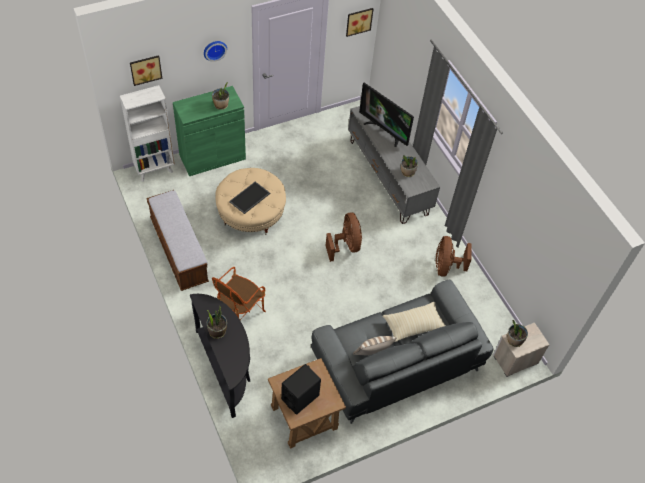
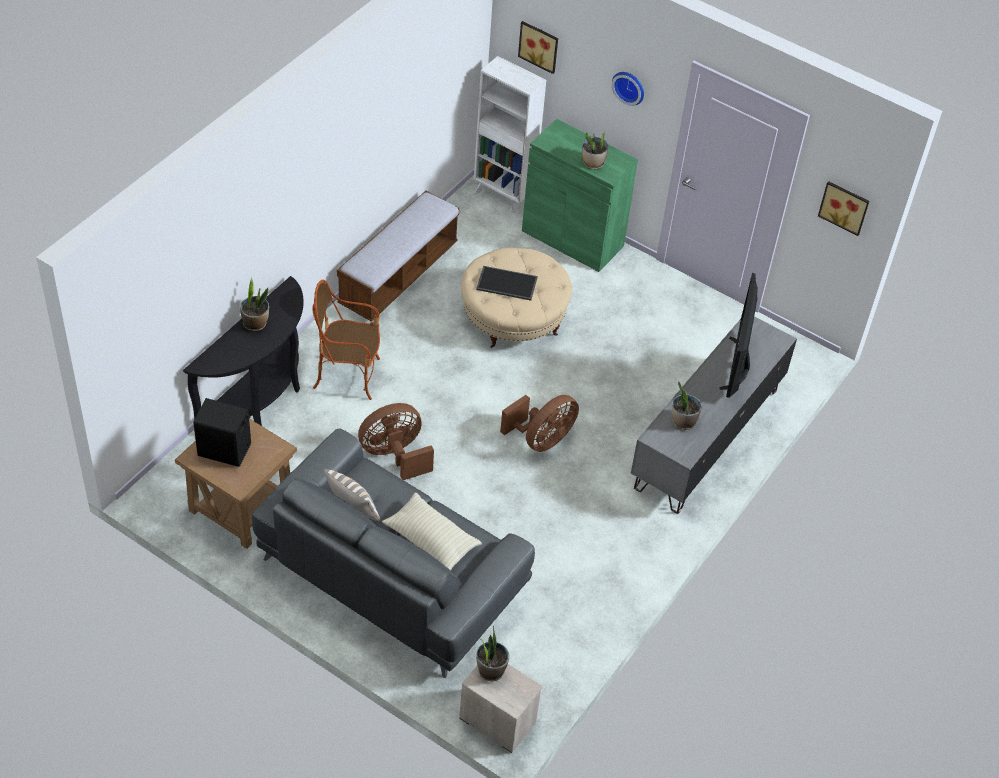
camera: 60 degrees right, 5 degrees down
(446, 267) = (599, 571): brown fan -> brown fan (395, 455)

